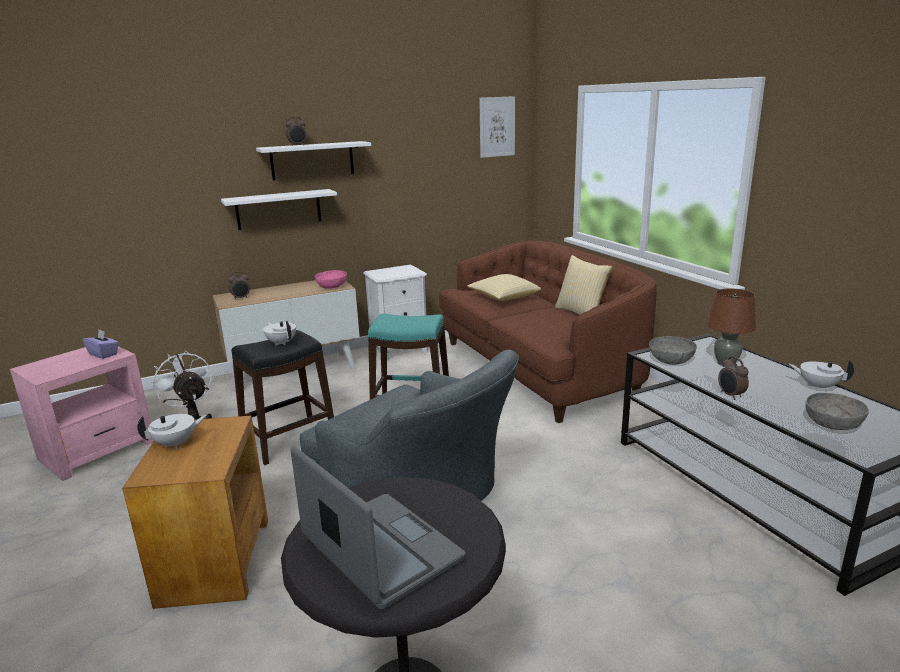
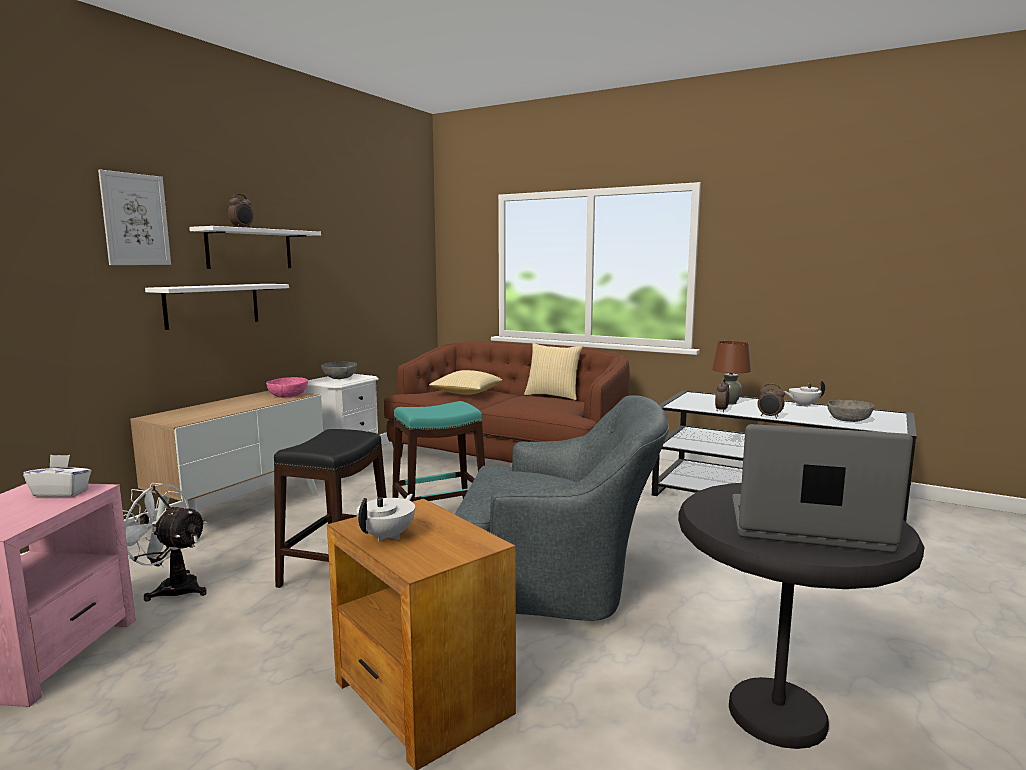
camera: 35 degrees left, 10 degrees down
(103, 354) = (61, 492): purple tissue box -> white tissue box
(241, 298) = (184, 416): alarm clock -> alarm clock (722, 410)
(281, 343) = (337, 439): white teapot -> none
(497, 127) = (410, 232): picture -> picture (135, 219)
(671, 360) = (692, 406): grey bowl -> grey bowl (339, 377)

